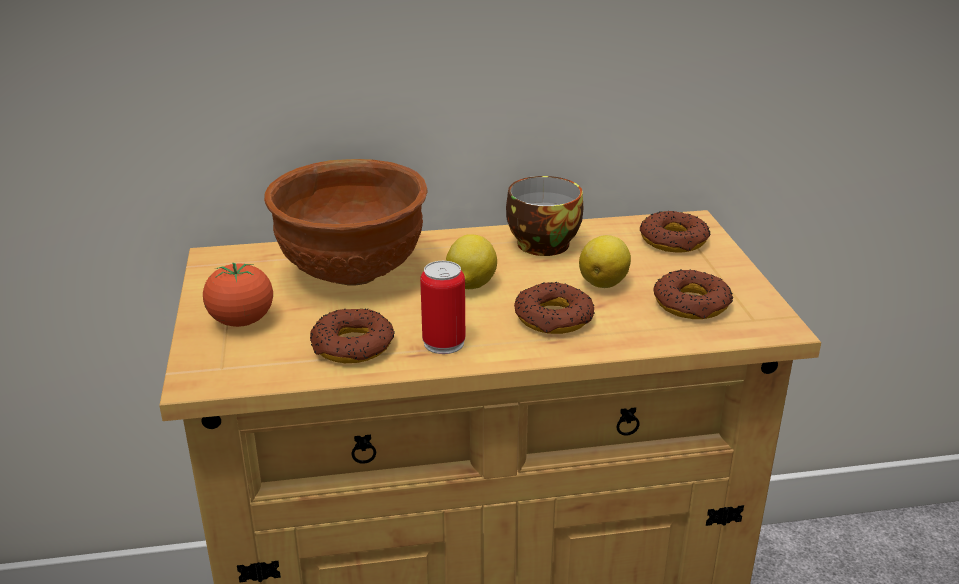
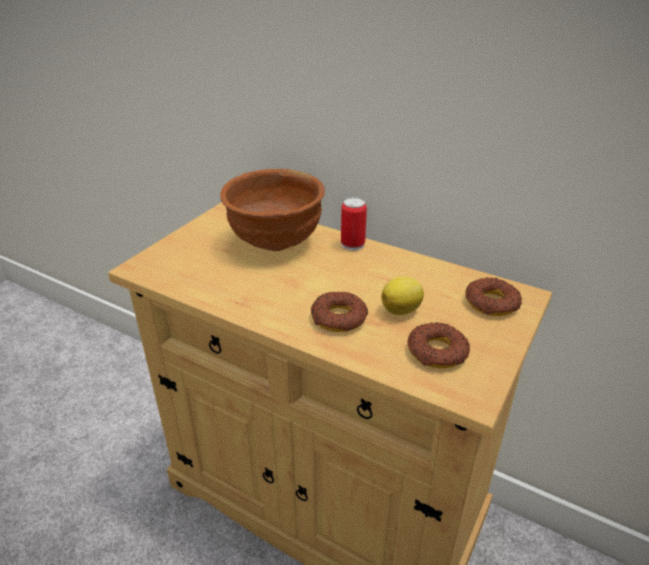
camera: 40 degrees right, 5 degrees up
(242, 321) = (193, 246): tomato -> none
(352, 345) = (218, 282): donut -> none
(444, 343) = (261, 303): can -> can (352, 244)
(470, 285) = (323, 276): lemon -> none
(538, 243) = (399, 267): cup -> none

